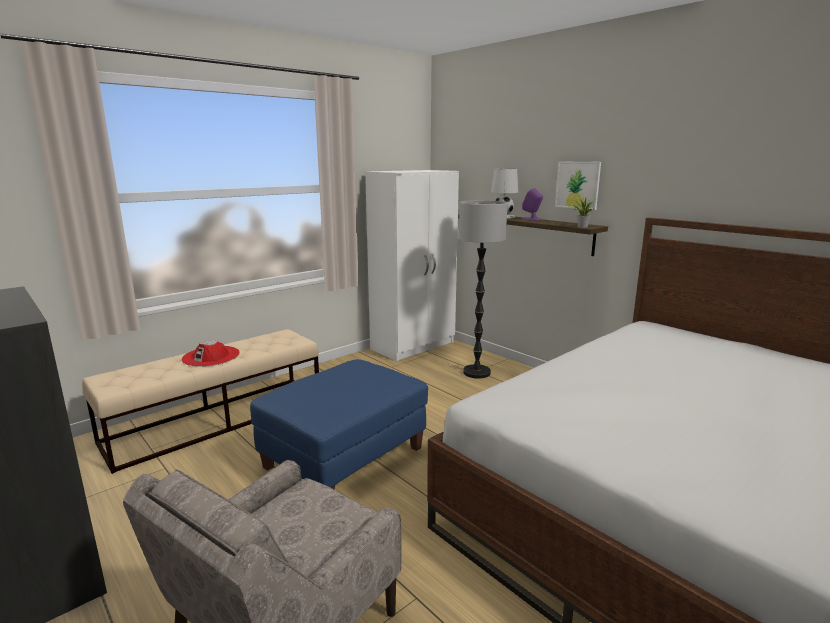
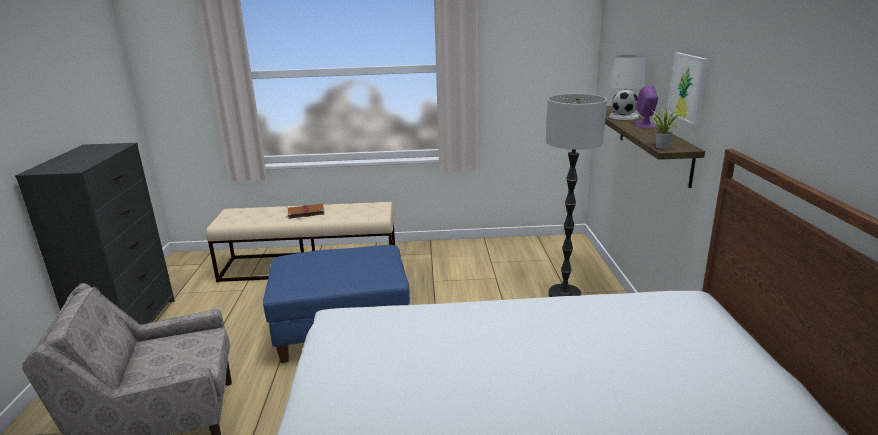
camera: 40 degrees right, 5 degrees up
(211, 356) = (305, 212): red hat -> brown book
(414, 345) = (543, 246): white wardrobe -> none

